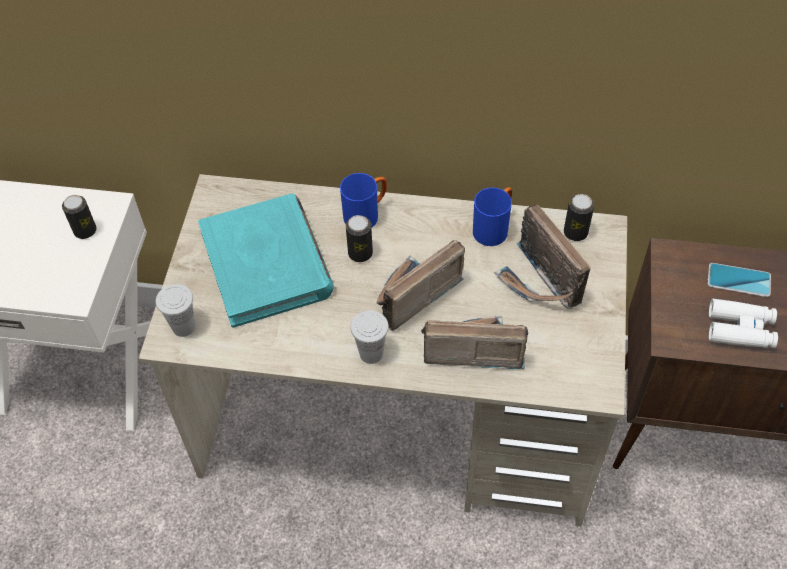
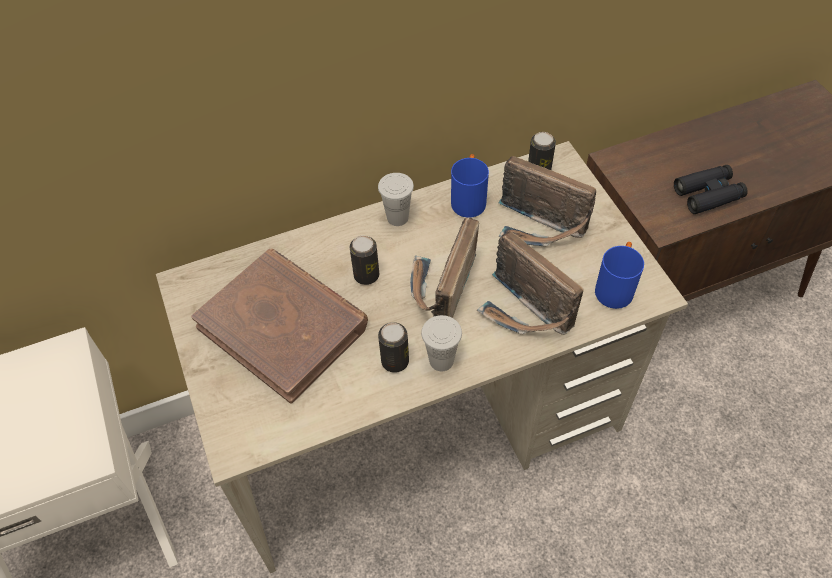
camera: 30 degrees left, 0 degrees up
(85, 231) = (56, 387): can -> can (395, 361)
(183, 327) = (241, 428): white cup -> white cup (397, 217)
(267, 263) = (283, 326): turquoise book -> brown book
(366, 214) = (347, 238): blue mug -> blue mug (615, 287)
(470, 348) = (524, 311): radio -> radio turned 105 degrees counterclockwise
(738, 280) = (678, 157): phone -> none
(740, 329) = (708, 194): white binoculars -> black binoculars

